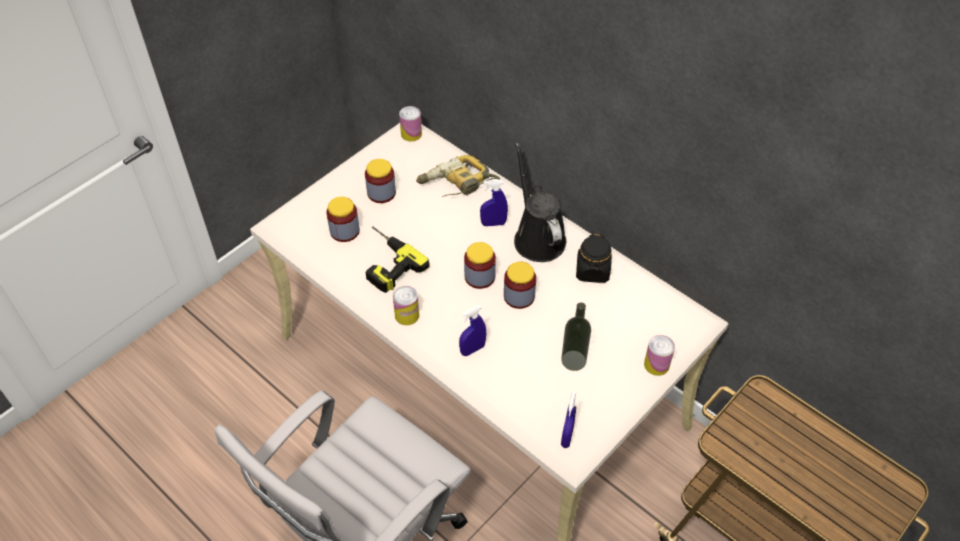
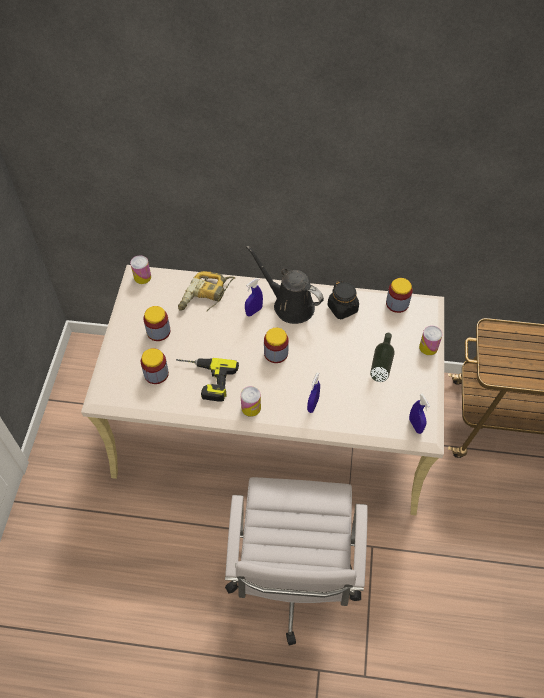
camera: 35 degrees left, 5 degrees up
(519, 296) = (312, 352): jar -> jar (397, 303)

